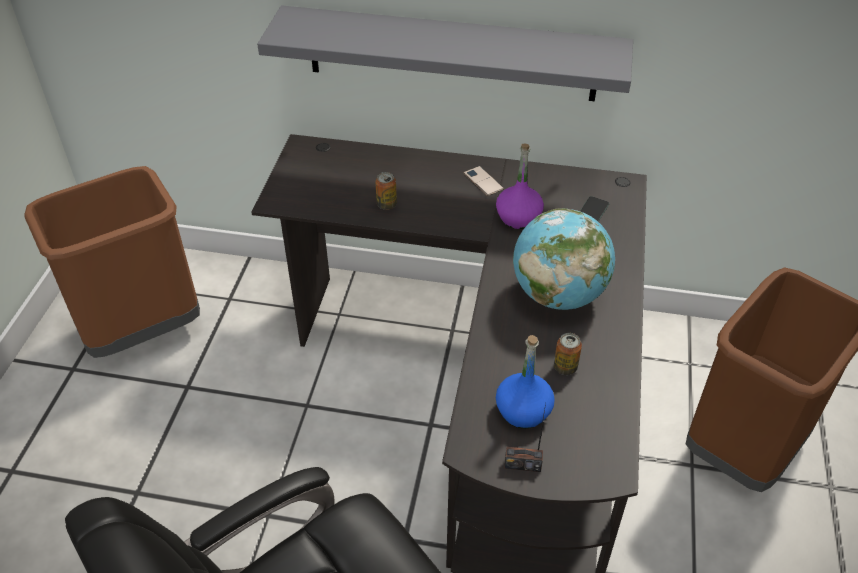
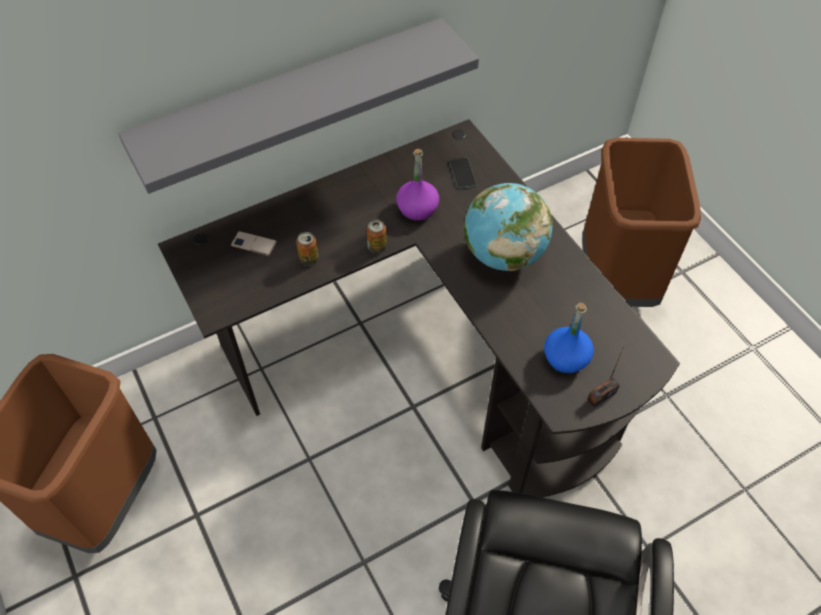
camera: 40 degrees left, 10 degrees up
(483, 181) = (361, 193): phone -> phone (253, 243)
(565, 367) = (560, 307): can -> can (377, 247)

